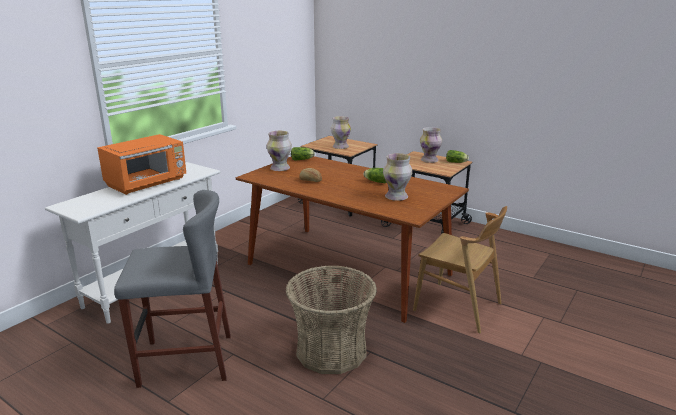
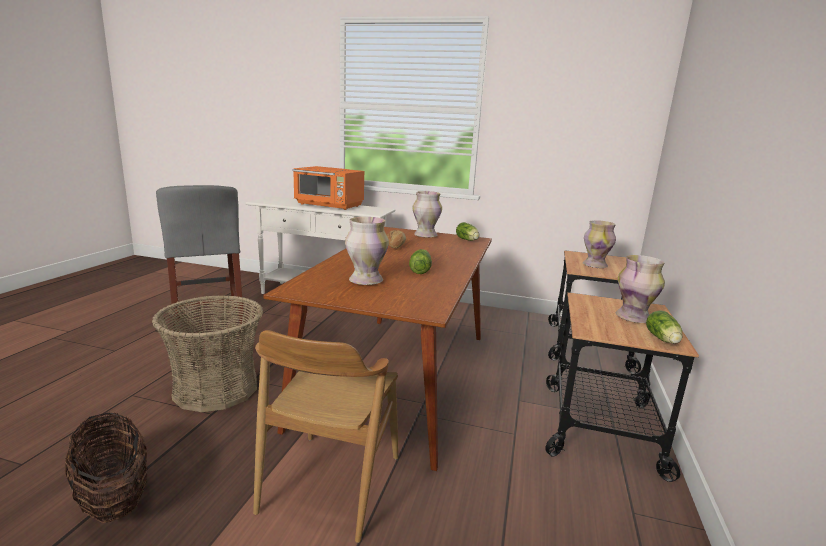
camera: 70 degrees right, 5 degrees down
(460, 388) = (113, 497): none -> basket

